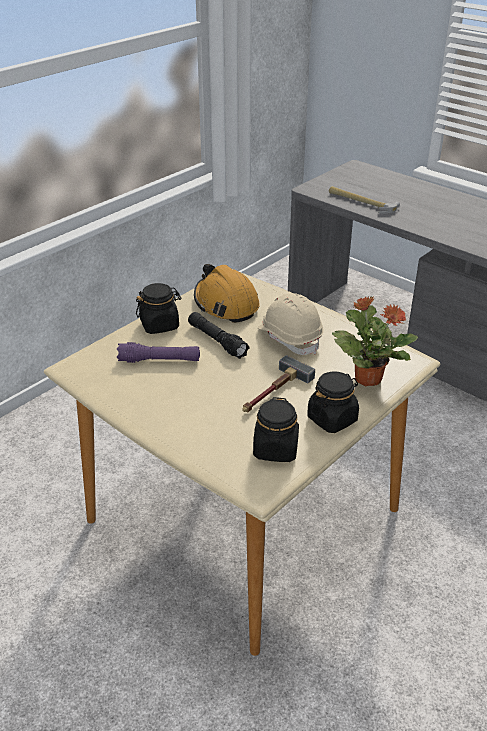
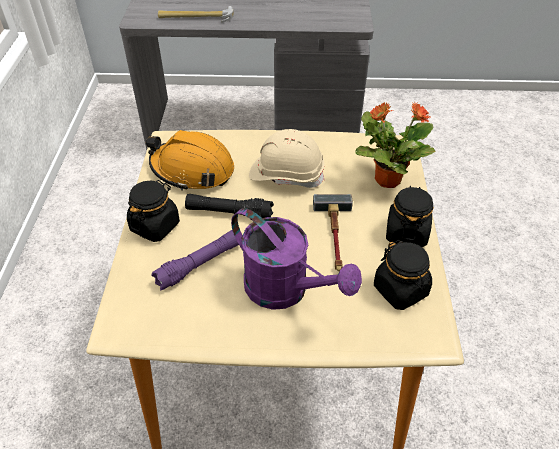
camera: 40 degrees left, 10 degrees up
(195, 404) = (286, 290): none -> purple watering can

